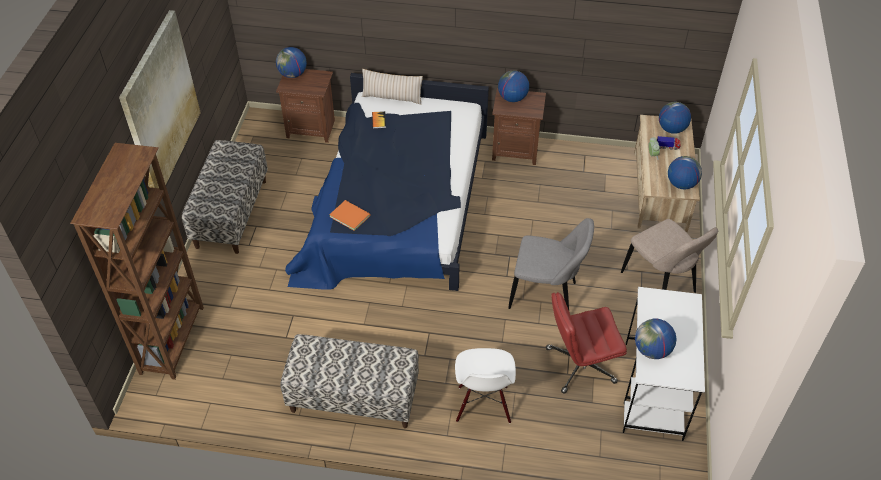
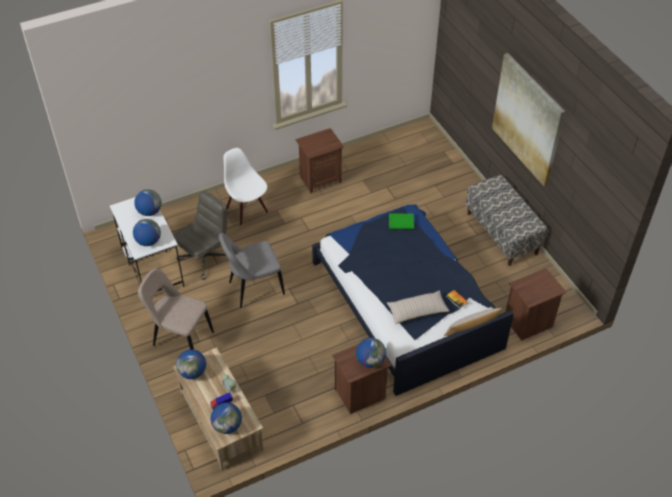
camera: 145 degrees right, 0 degrees up
(173, 339) = (444, 156): brown bookcase -> none
(293, 74) = (552, 287): globe -> globe (148, 241)
(349, 215) = (402, 222): orange book -> green book
(353, 398) = (320, 179): bench -> brown nightstand
(424, 130) = (417, 311): none -> beige pillow
(579, 365) = (205, 258): red office chair -> grey office chair

